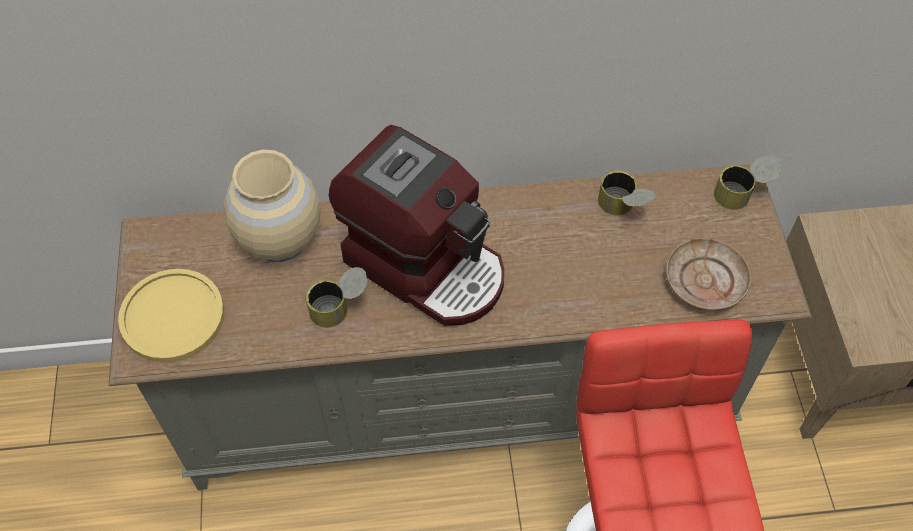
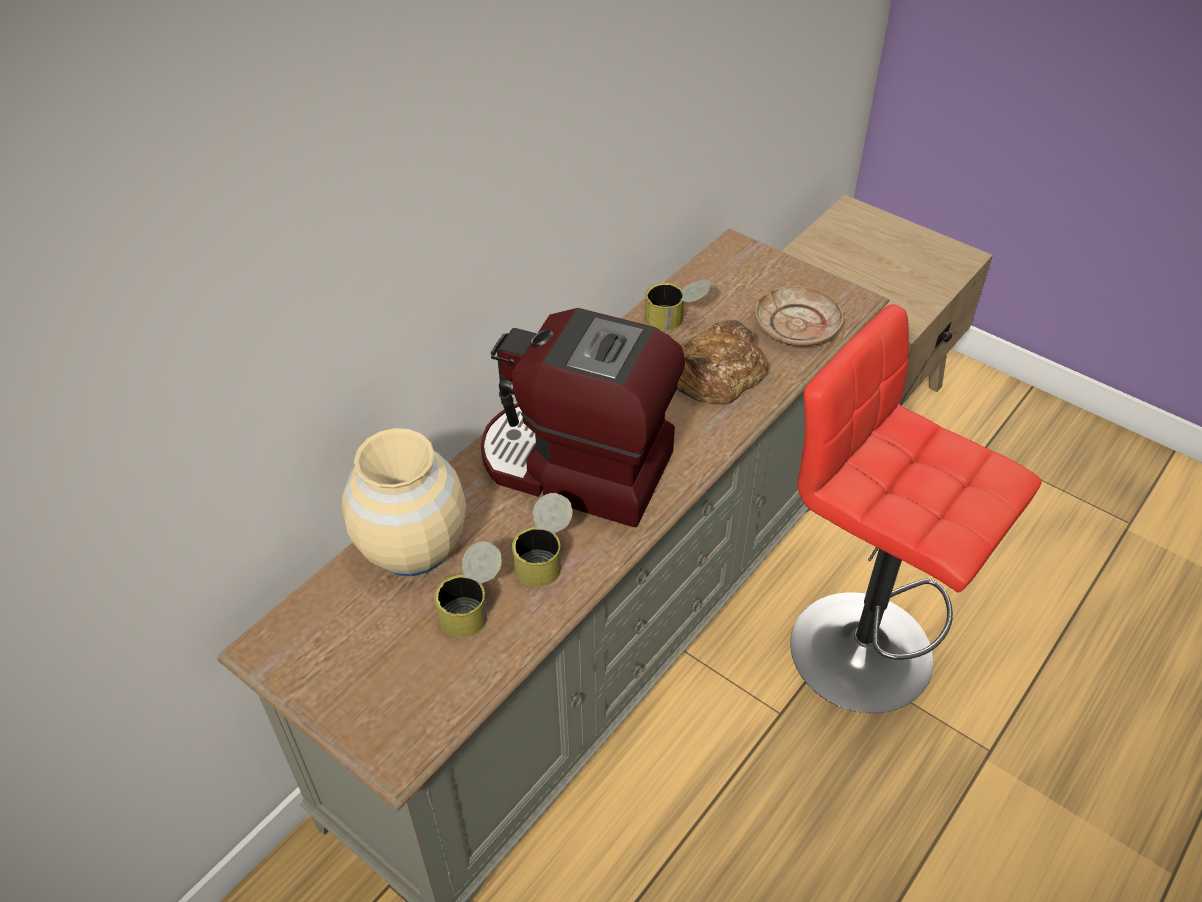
camera: 45 degrees left, 10 degrees down
(172, 316) = (390, 693): yellow plate -> none
(427, 265) = (577, 468): coffee machine -> coffee machine turned 150 degrees counterclockwise
(600, 270) = (716, 372): none -> bread
(742, 194) = (745, 253): can -> can (473, 606)

